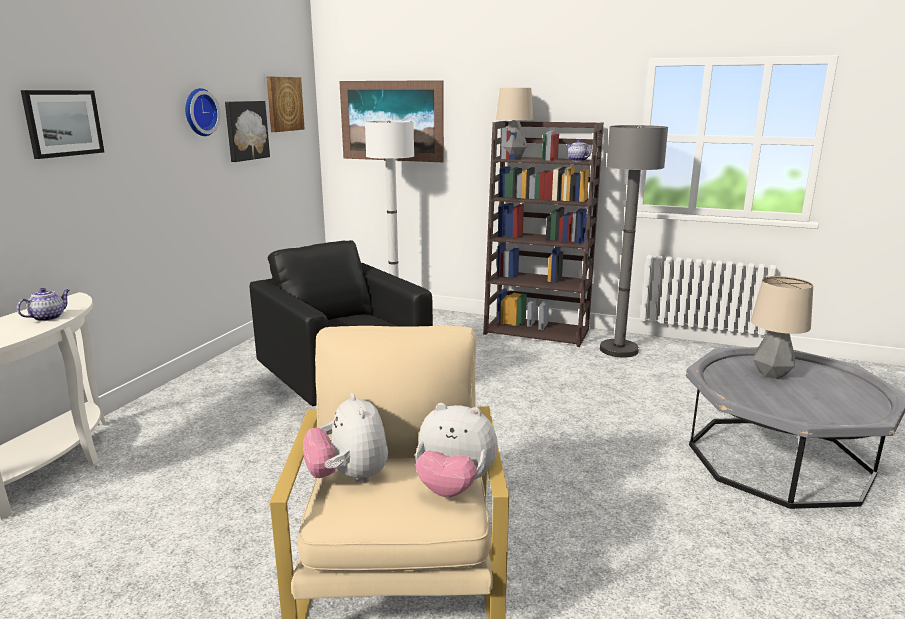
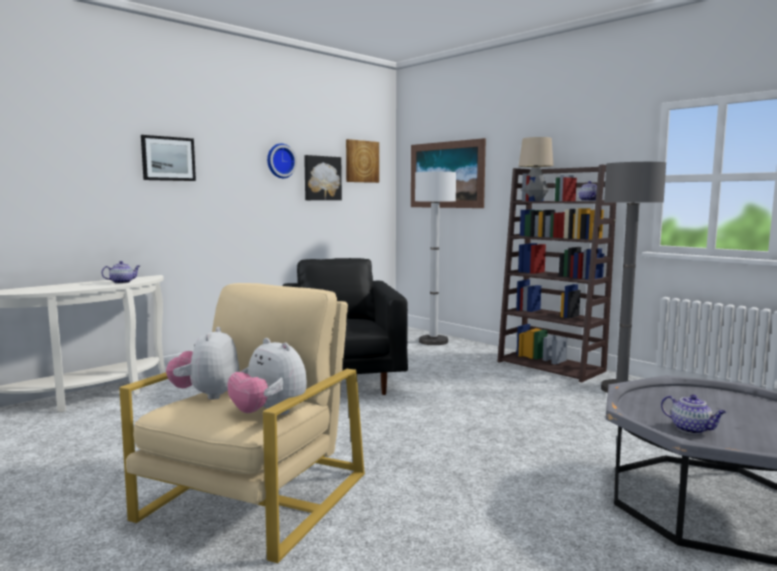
camera: 25 degrees right, 10 degrees down
(772, 374) = (710, 403): table lamp -> none
(790, 407) = (691, 429): none -> teapot

